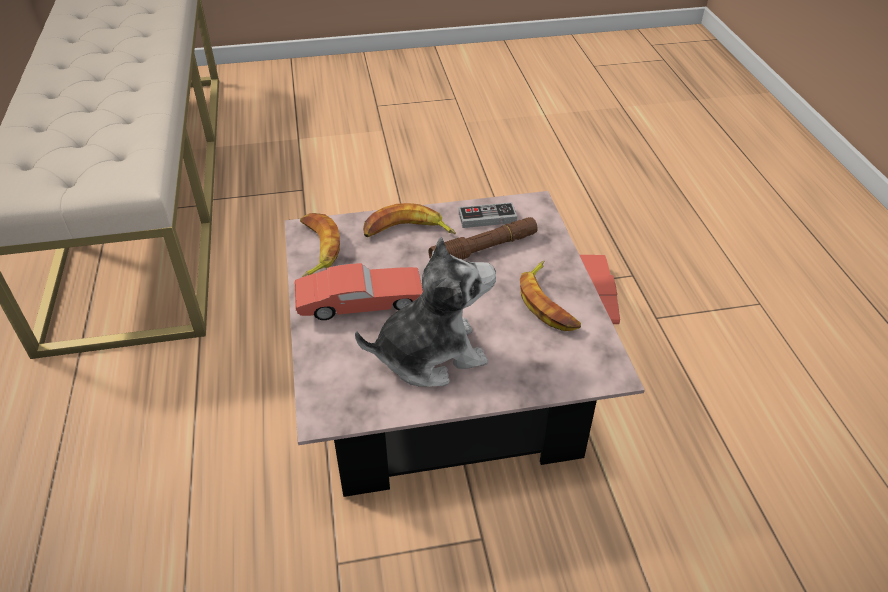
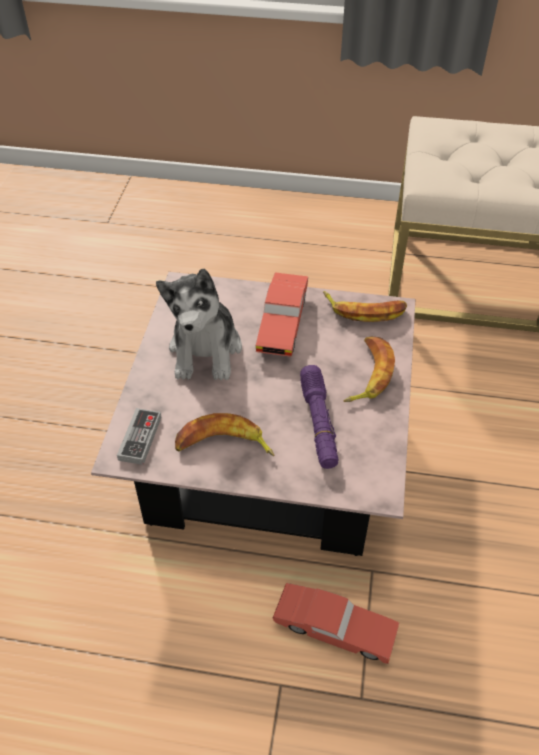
camera: 110 degrees right, 5 degrees up
(484, 249) = (318, 423): brown flashlight -> purple flashlight
(487, 218) = (368, 441): game controller -> game controller (140, 438)

